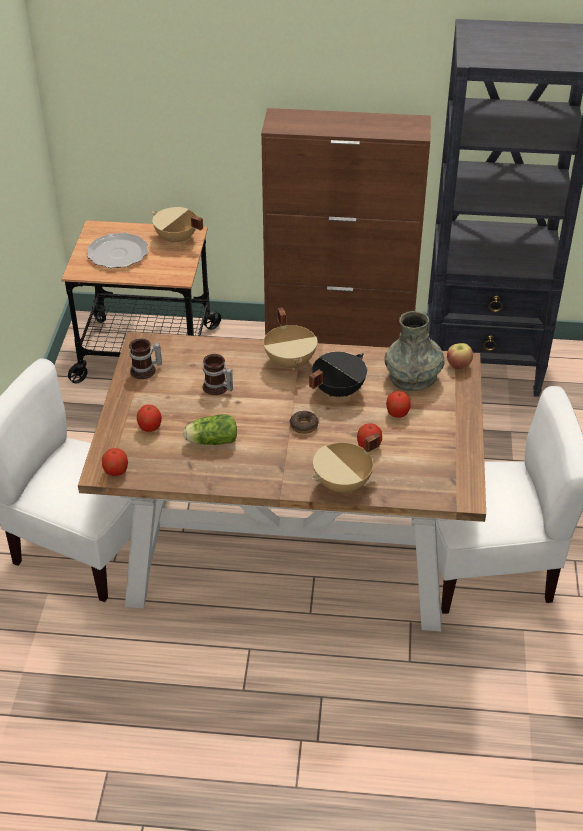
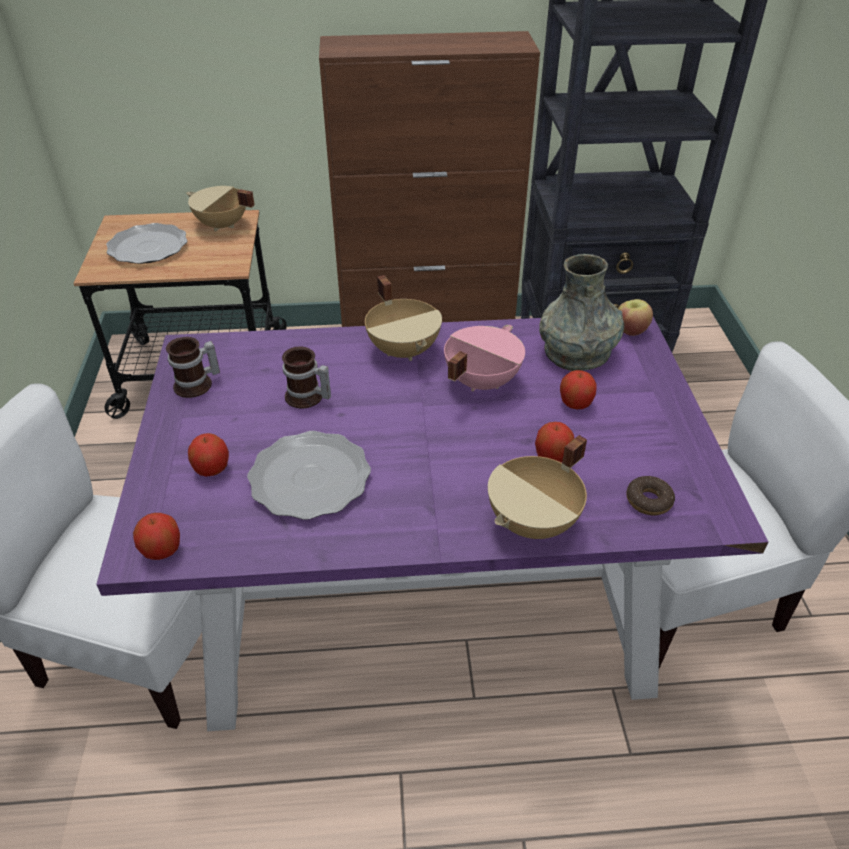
camera: 10 degrees left, 0 degrees up
(210, 441) = (310, 479): lettuce -> plate
(289, 541) = (422, 593): brown dining table -> purple dining table
(304, 425) = (447, 437): donut -> donut (648, 500)
(337, 390) = (480, 381): black cooking pot -> pink cooking pot

